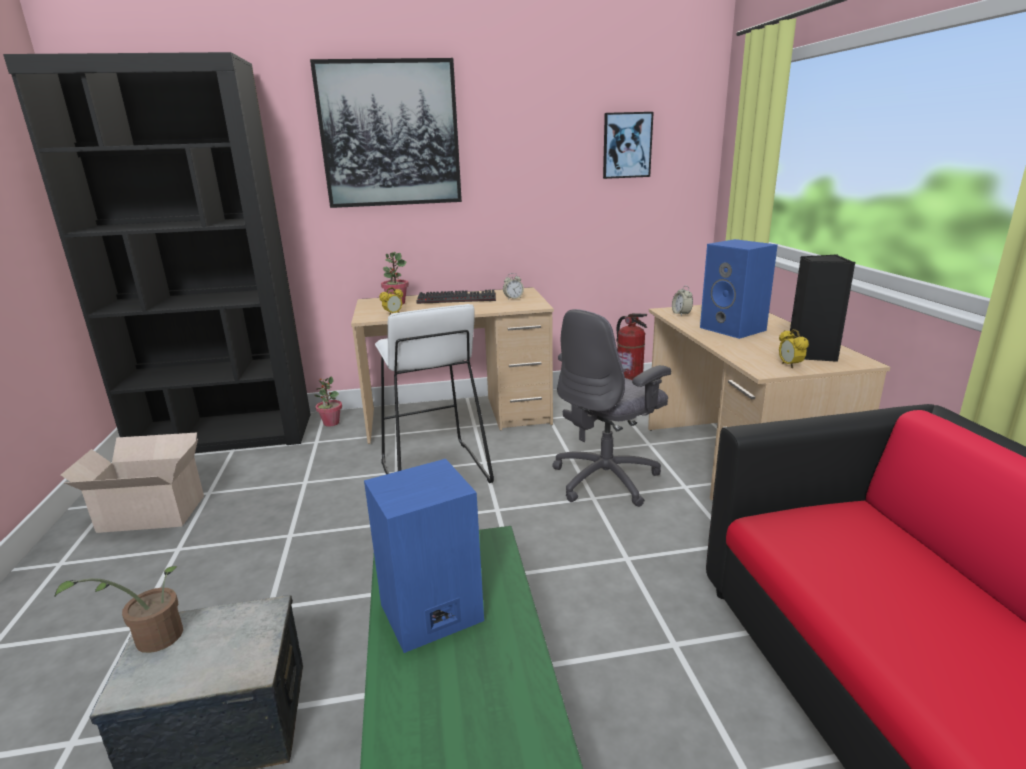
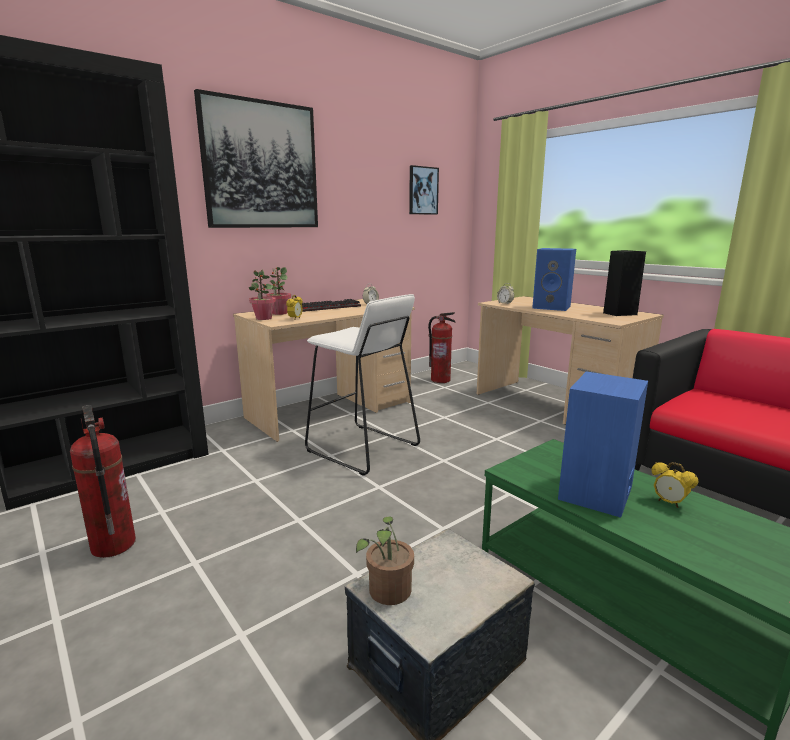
camera: 30 degrees left, 5 degrees down
(149, 513) = (113, 545): cardboard box -> fire extinguisher
(331, 423) = (217, 434): potted plant -> potted plant (263, 318)
(607, 479) = (490, 426): grey office chair -> none
(790, 365) = (620, 318): alarm clock -> alarm clock (669, 503)

